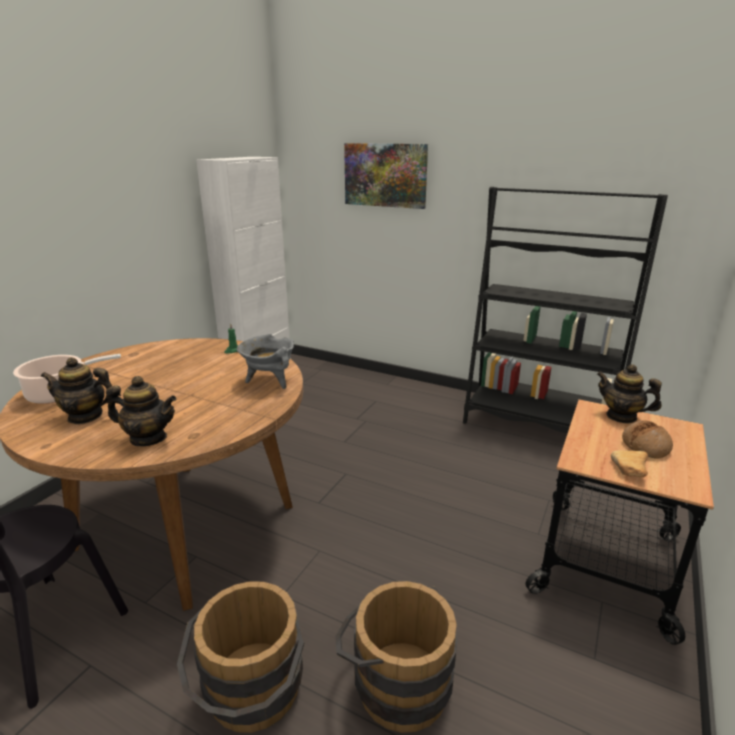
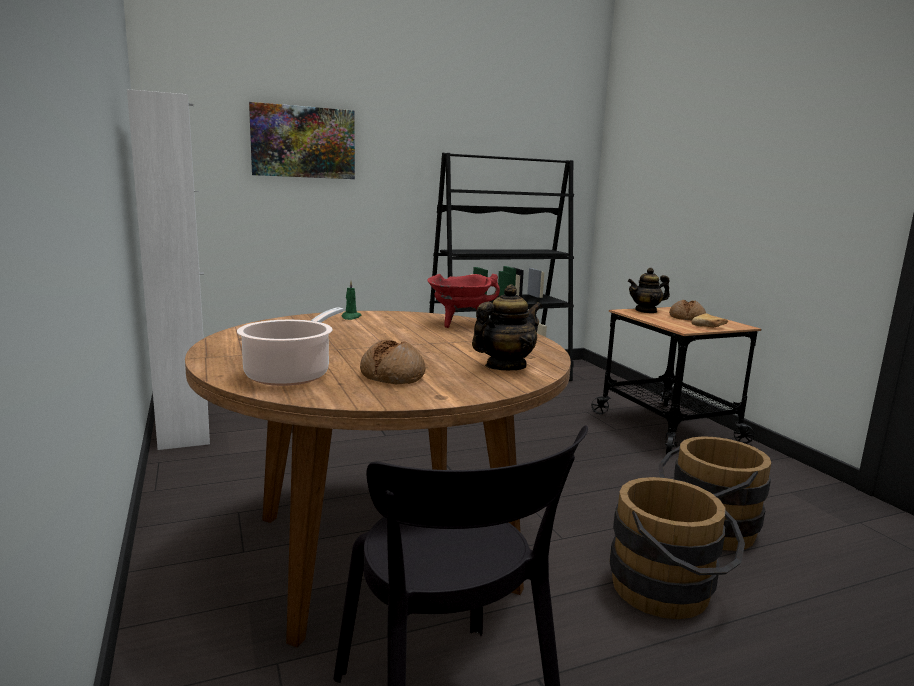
camera: 50 degrees left, 10 degrees down
(85, 416) = (393, 375): teapot -> bread
(269, 381) = (459, 323): grey cooking pot -> red cooking pot

